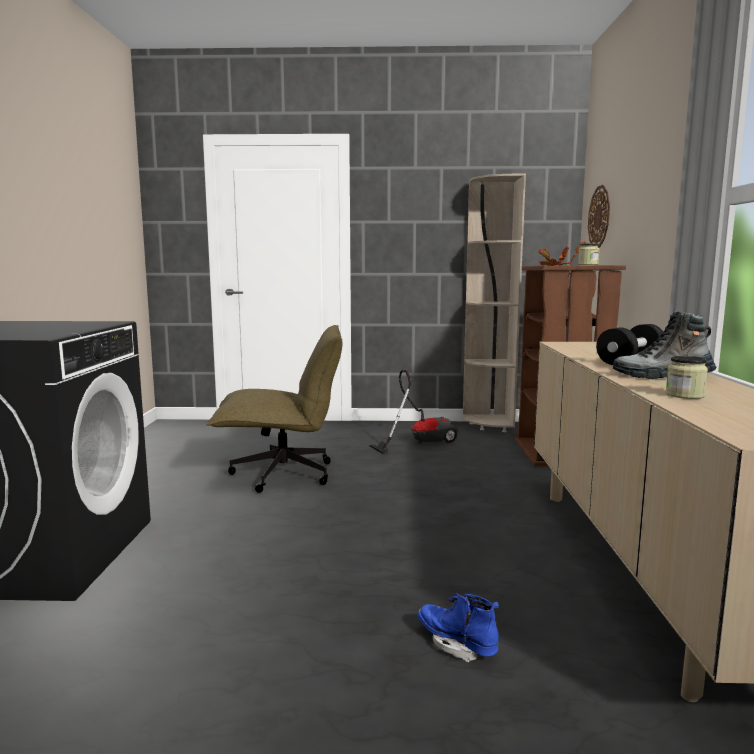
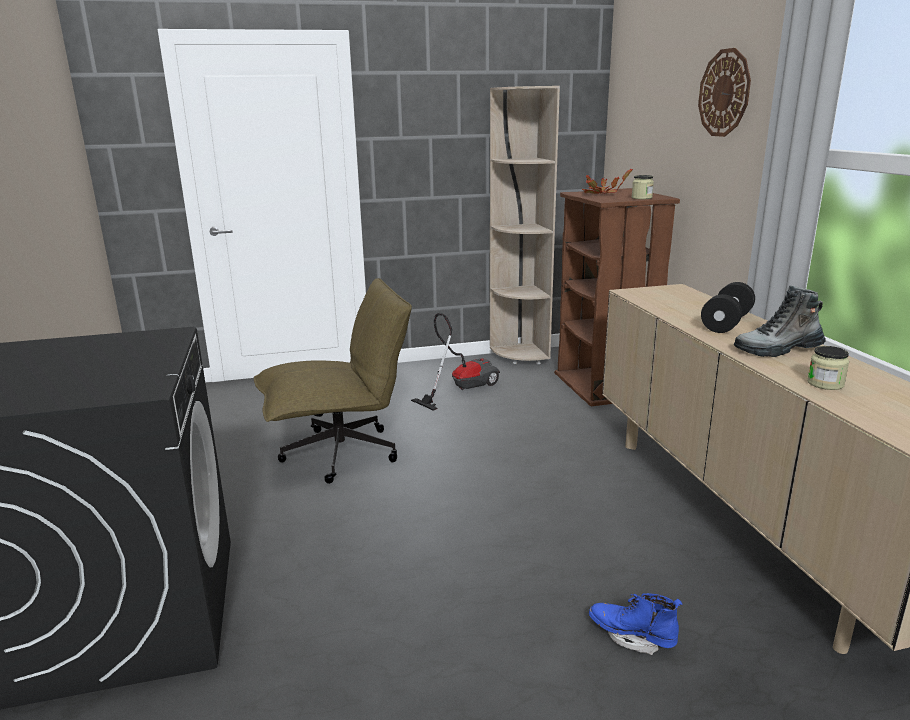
camera: 15 degrees left, 10 degrees up
(599, 217) = (635, 134): wall clock -> wall clock (724, 93)

